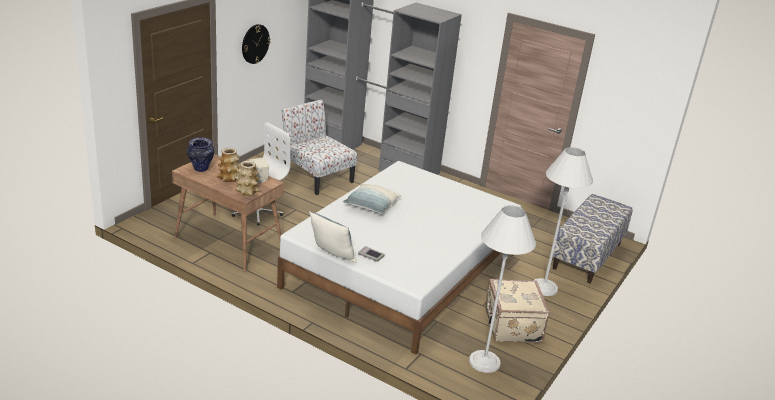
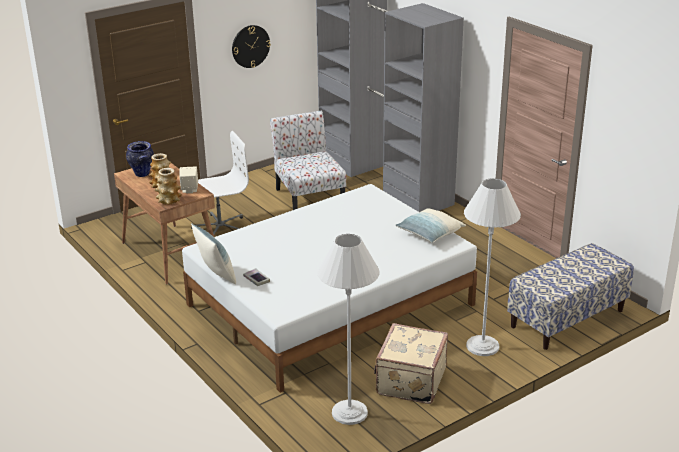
camera: 25 degrees right, 0 degrees up
(371, 206) = (299, 229): pillow -> pillow (430, 234)

